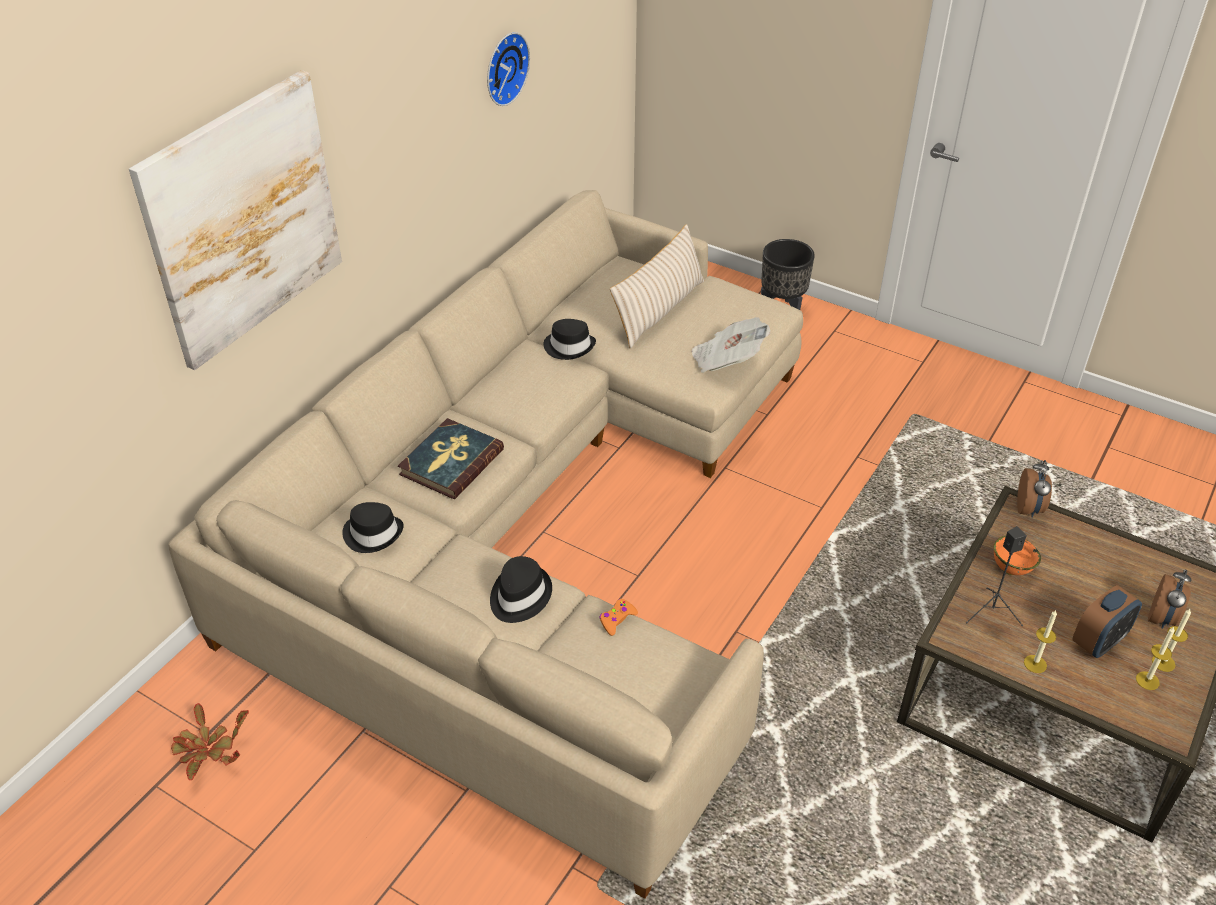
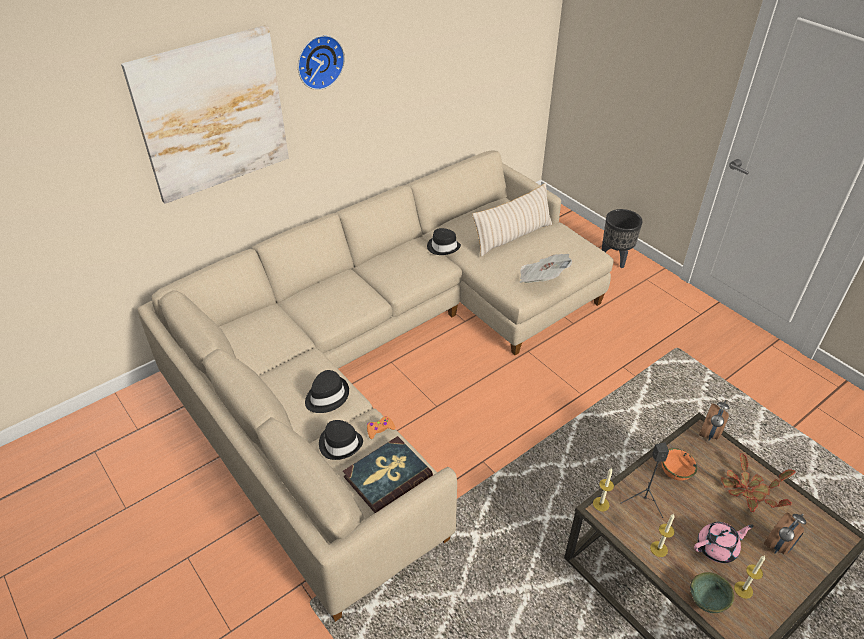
camera: 20 degrees right, 0 degrees up
(208, 750) = (132, 439): potted plant -> potted plant (748, 491)
(373, 533) = (262, 333): black hat -> black hat (340, 443)
(451, 462) = (331, 301): book -> book (387, 476)
(503, 68) = (437, 55): wall clock -> wall clock (319, 61)
(1098, 642) = (717, 548): alarm clock -> pink teapot
(1116, 708) = (707, 602): none -> green bowl
(1163, 662) = (763, 580): candle -> candle (601, 504)

